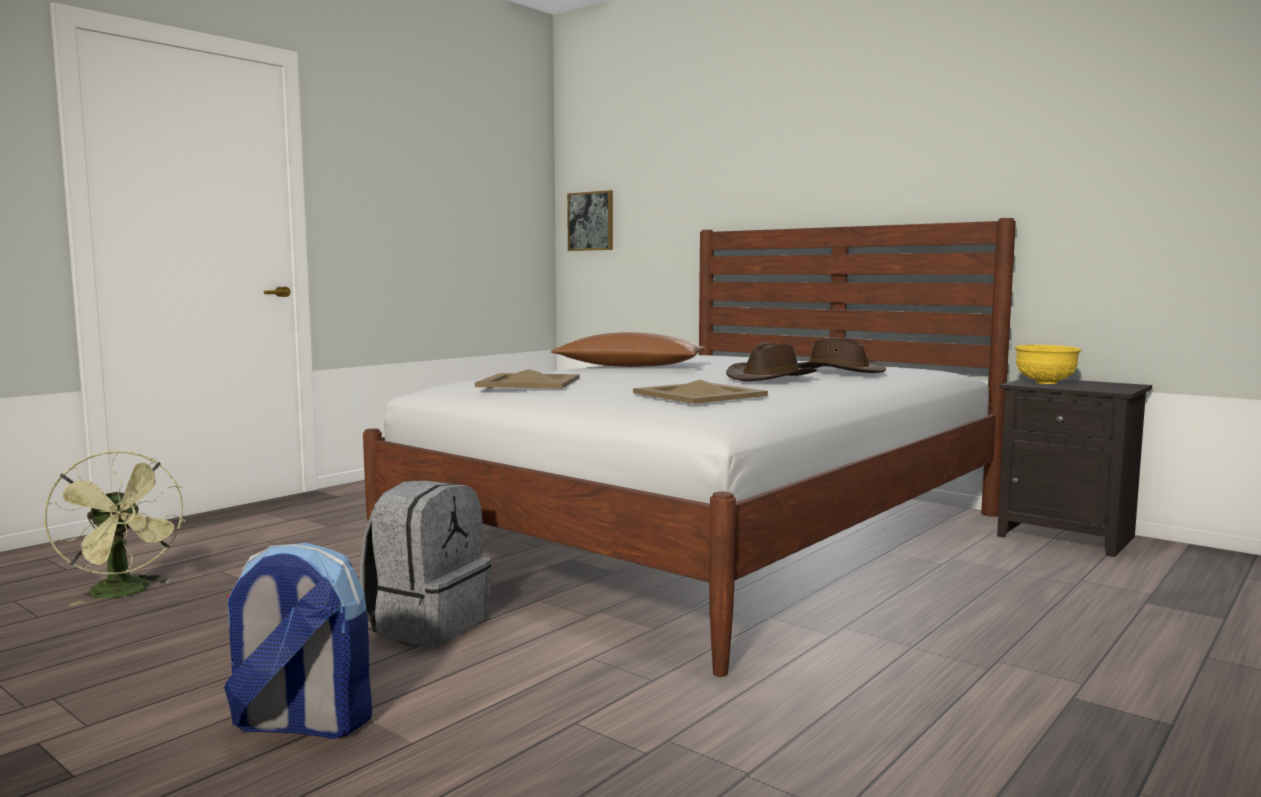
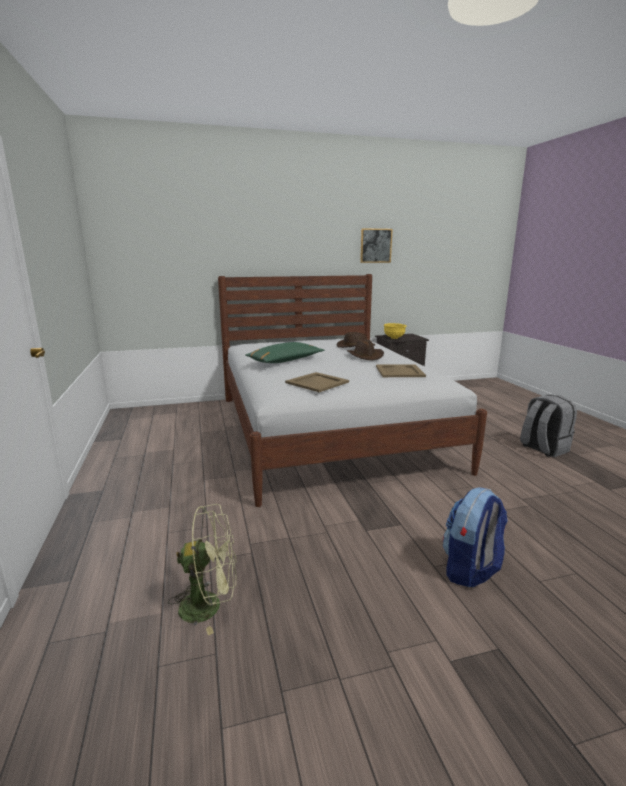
camera: 55 degrees left, 10 degrees up
(427, 624) = (375, 514): grey backpack -> grey backpack (543, 448)
(591, 221) = (124, 268): picture -> picture (375, 245)
(629, 366) = (285, 361): brown pillow -> green pillow

